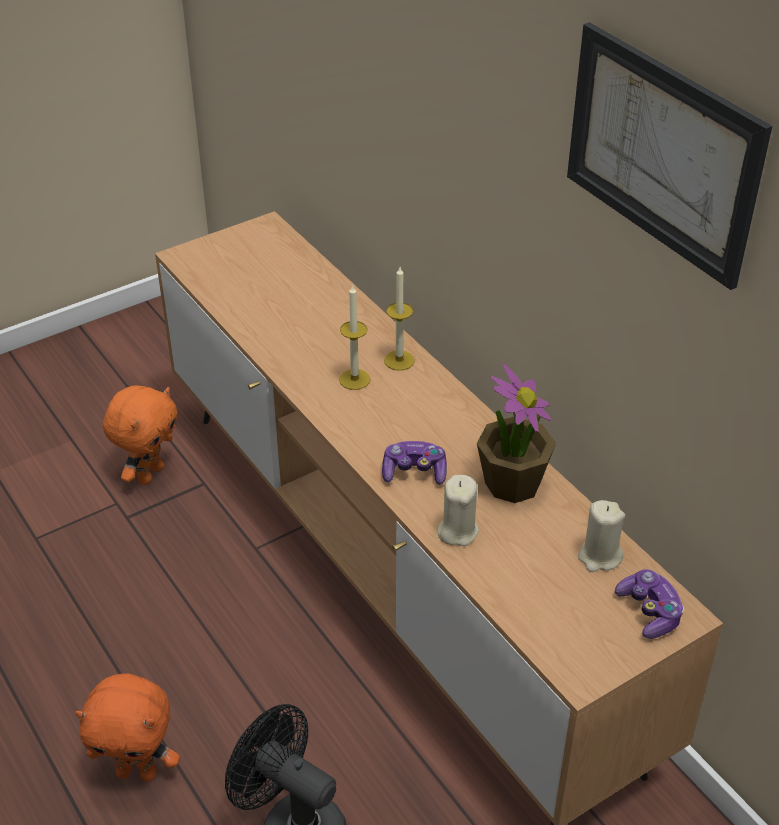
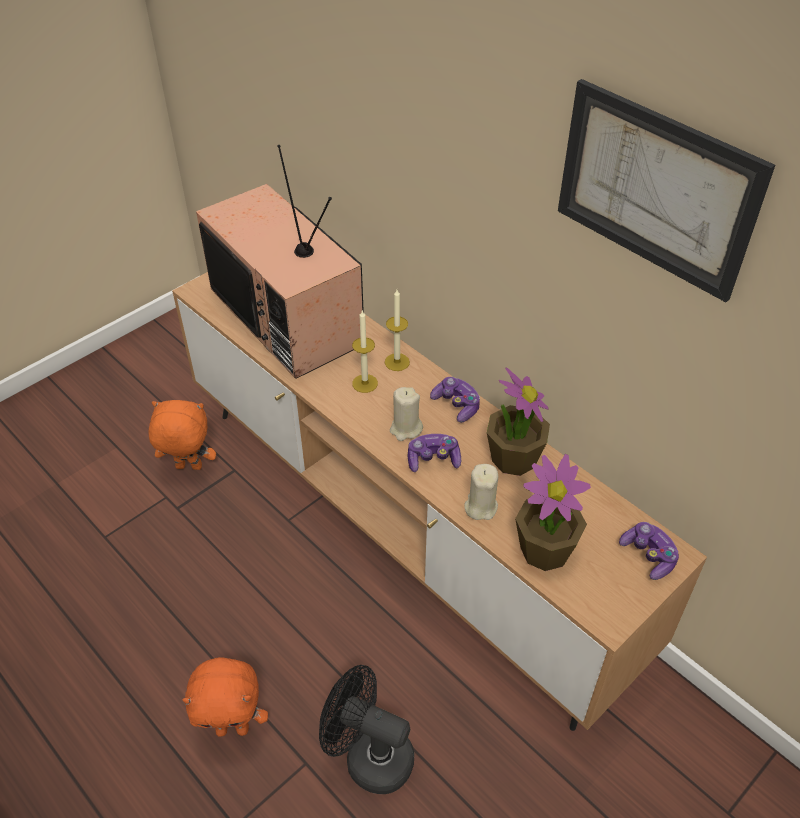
camera: 10 degrees left, 5 degrees up
(150, 474) = (188, 468): orange plush toy -> orange plush toy turned 105 degrees counterclockwise
(284, 296) = (289, 316): none -> television
(458, 416) = (456, 405): none -> game controller
(523, 588) = (545, 550): none -> potted plant
(599, 557) = (598, 513): beige candle -> beige candle (405, 429)

